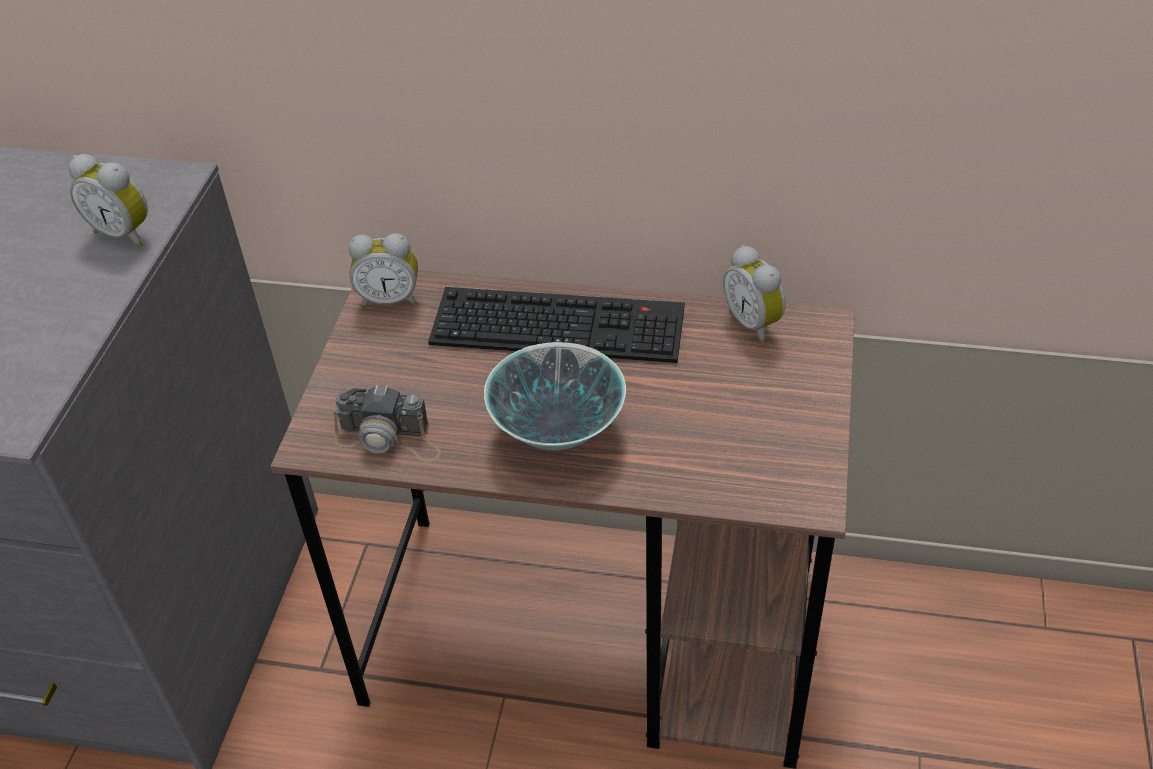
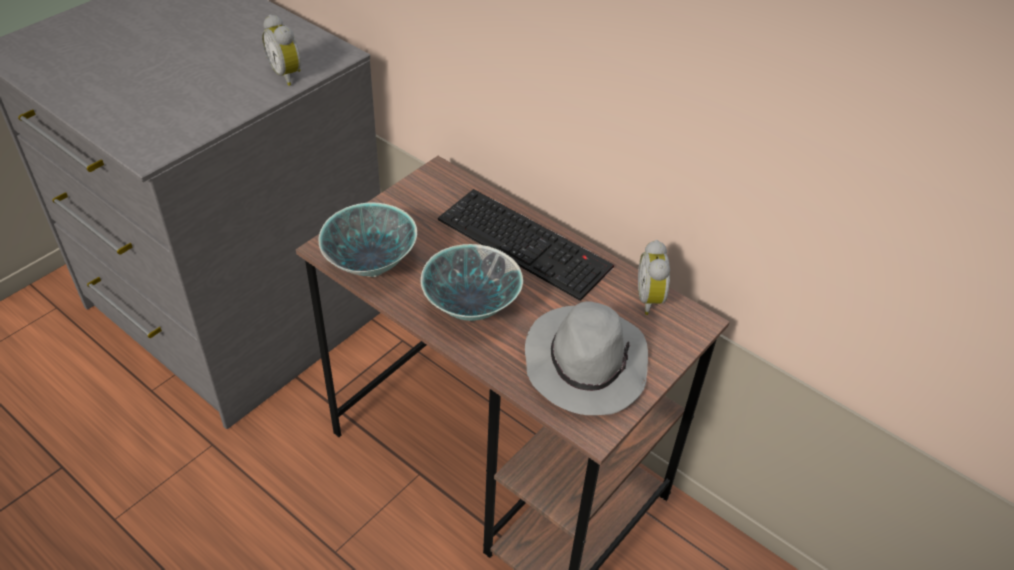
camera: 25 degrees right, 0 degrees up
(389, 438) = (371, 265): camera -> bowl
(390, 299) = (437, 182): alarm clock -> none
(740, 431) = (585, 363): none -> grey hat

